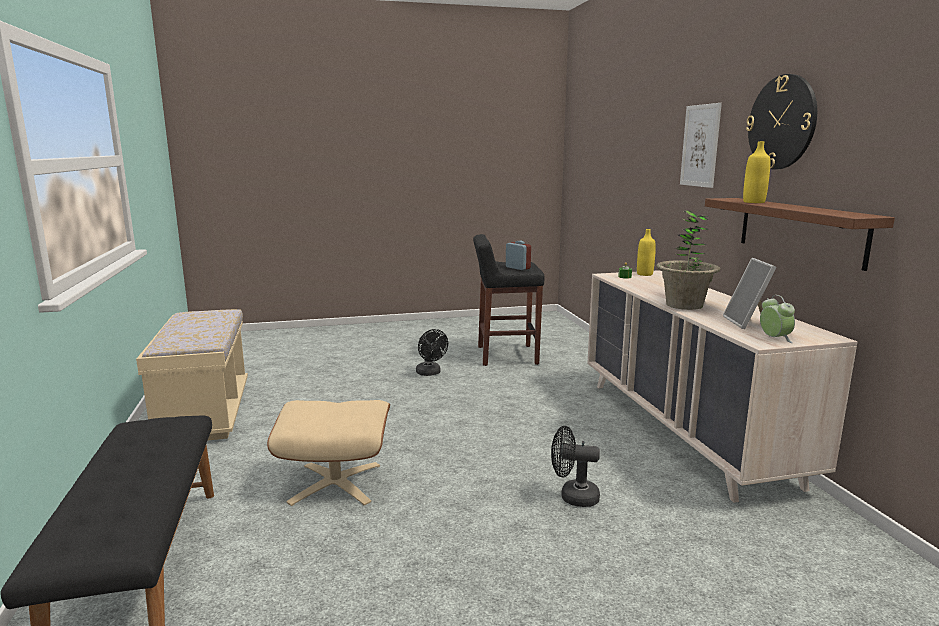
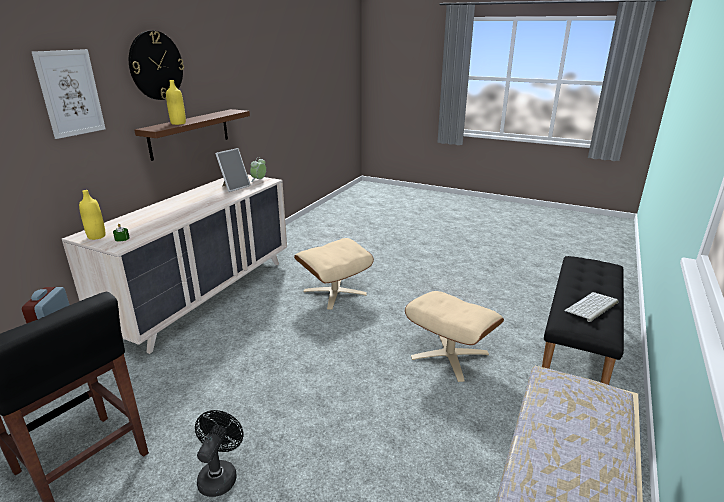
camera: 140 degrees left, 10 degrees up
(138, 445) = (592, 307): none -> keyboard
(573, 497) = (334, 292): black fan -> beige ottoman
(684, 305) = (212, 203): potted plant -> none

